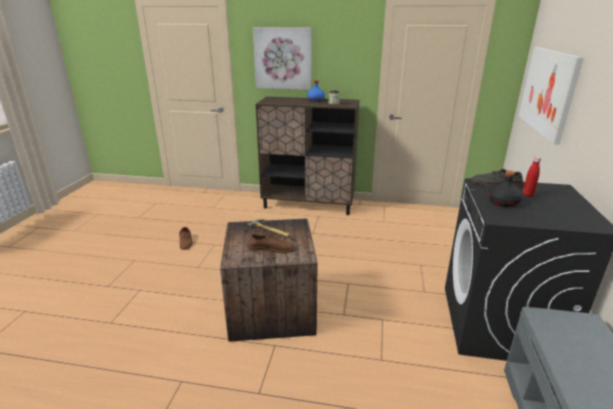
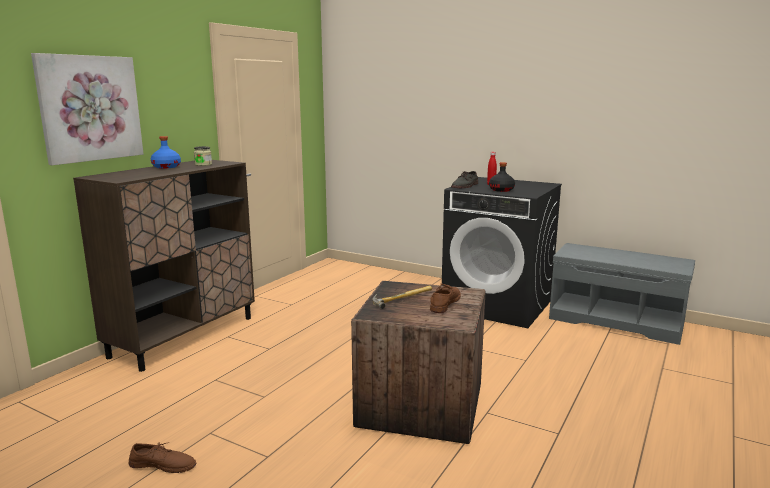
camera: 70 degrees left, 10 degrees down
(548, 91) = (390, 117): picture -> none

